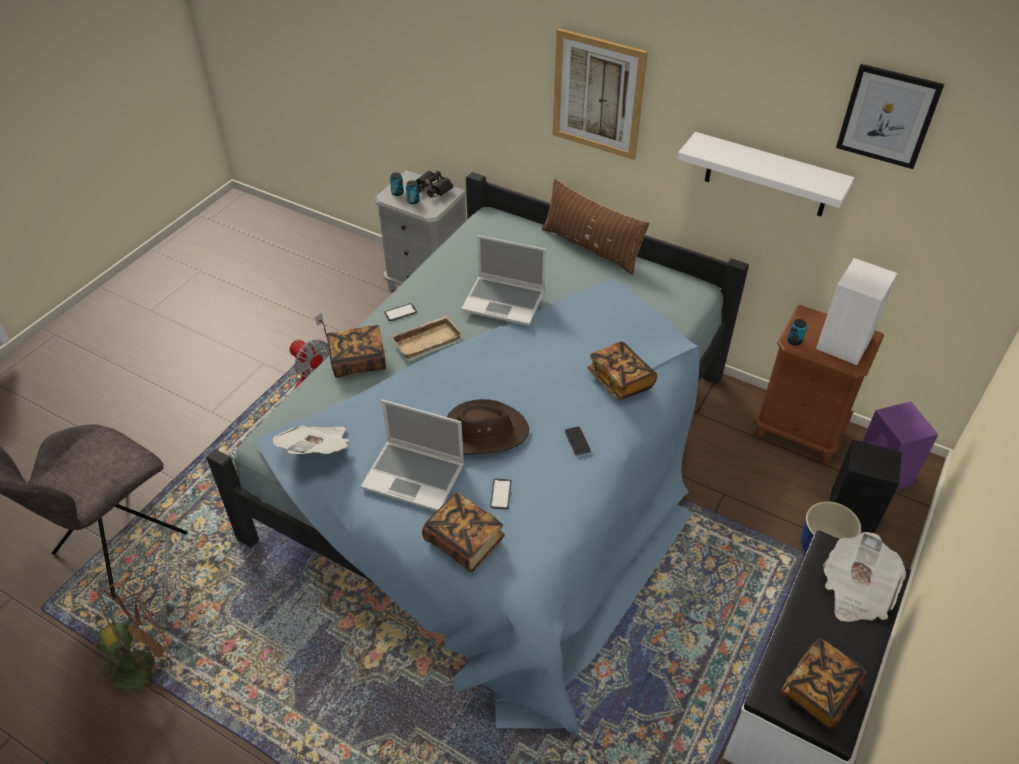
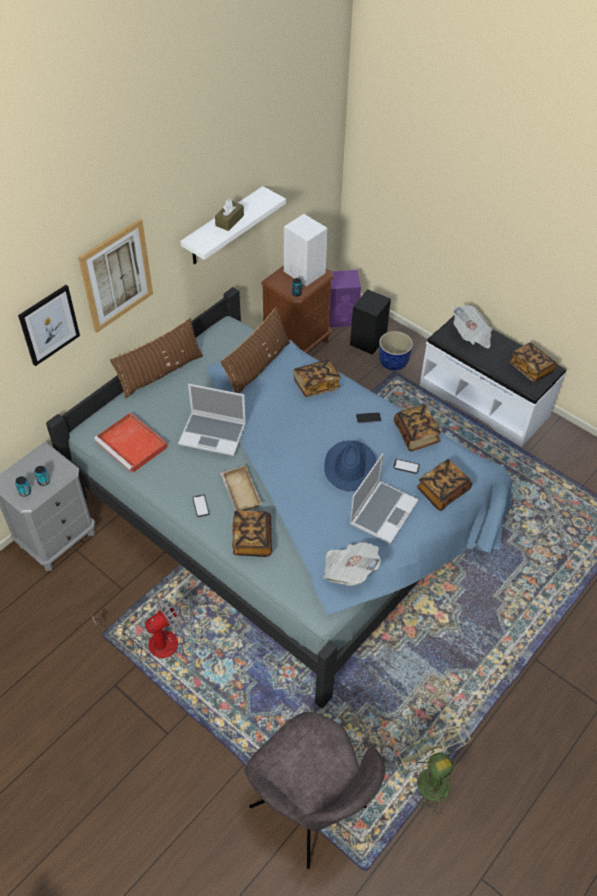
camera: 80 degrees left, 5 degrees up
(144, 663) = (428, 777): brown fan -> green fan
(432, 190) = (33, 465): black binoculars -> none
(475, 247) = (133, 445): none -> red tray
(484, 432) = (349, 467): brown hat -> blue hat
(505, 302) = (214, 434): laptop -> laptop turned 75 degrees clockwise
(564, 500) = (416, 435): none -> book
(631, 321) = (257, 366): none -> brown pillow
(758, 161) = (229, 220): none -> brown tissue box
(888, 116) = (267, 139): picture -> picture (49, 325)

